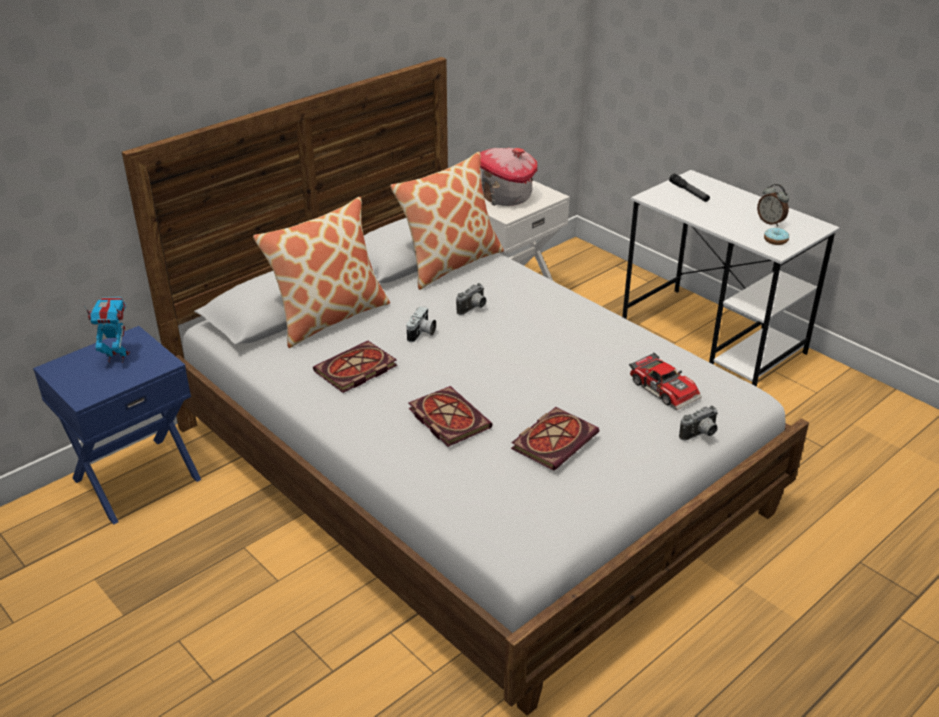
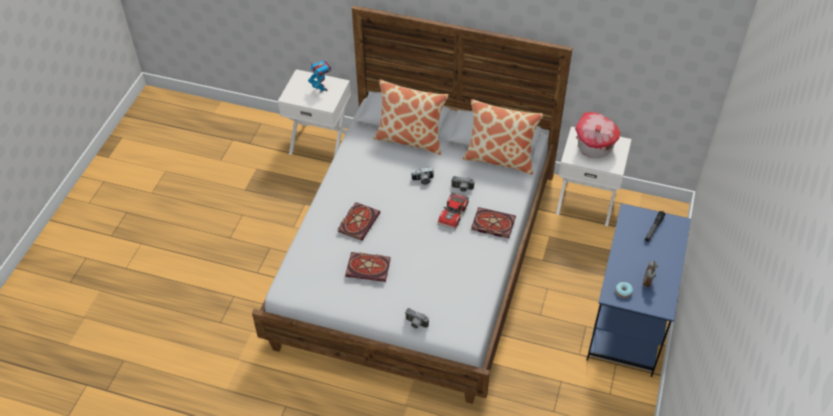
camera: 60 degrees right, 15 degrees up
(136, 478) = (320, 142): blue nightstand -> white nightstand
(355, 370) = (373, 171): book -> book (492, 224)
(665, 388) = (447, 296): toy car -> toy car (454, 214)
(713, 337) = (628, 320): white desk -> blue desk

